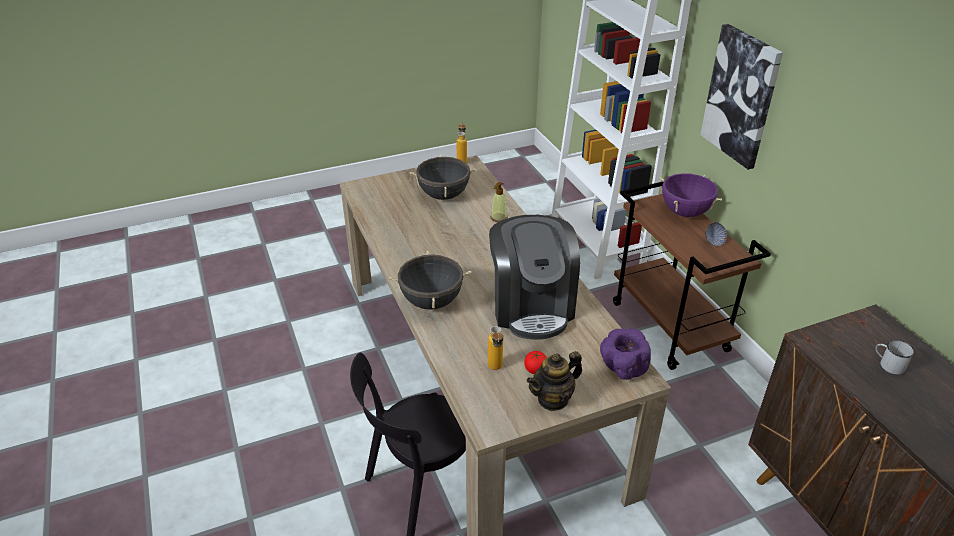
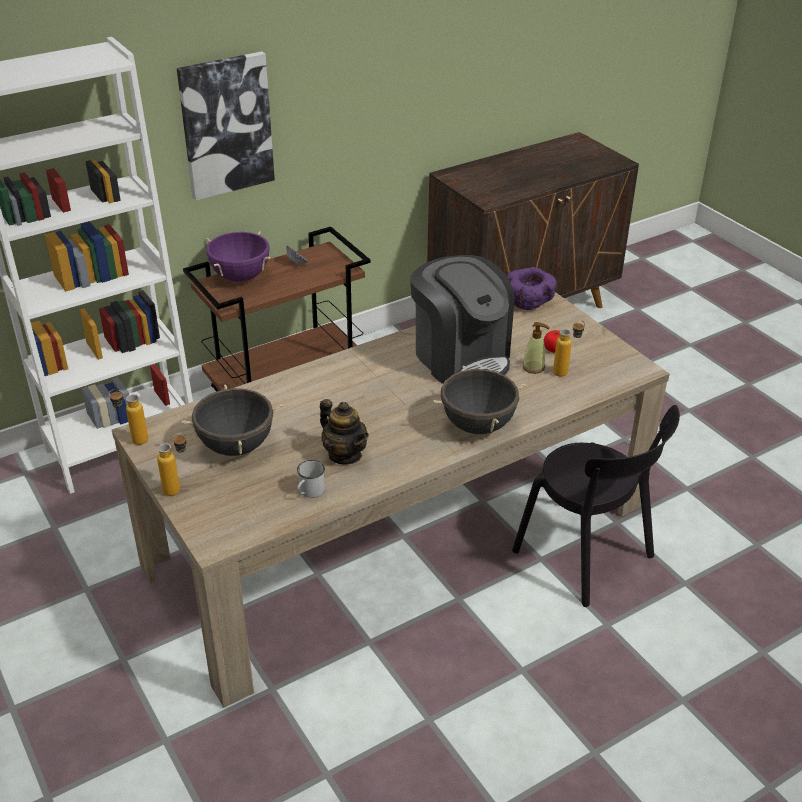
camera: 100 degrees left, 0 degrees up
(410, 176) = (178, 489): none -> bottle
(498, 218) = (289, 393): soap dispenser -> soap dispenser (533, 367)
(531, 307) = (461, 357): coffee machine -> coffee machine turned 75 degrees clockwise
(553, 399) = (587, 338): teapot -> teapot (345, 454)
(888, 364) = (503, 176): white mug -> white mug (309, 492)

